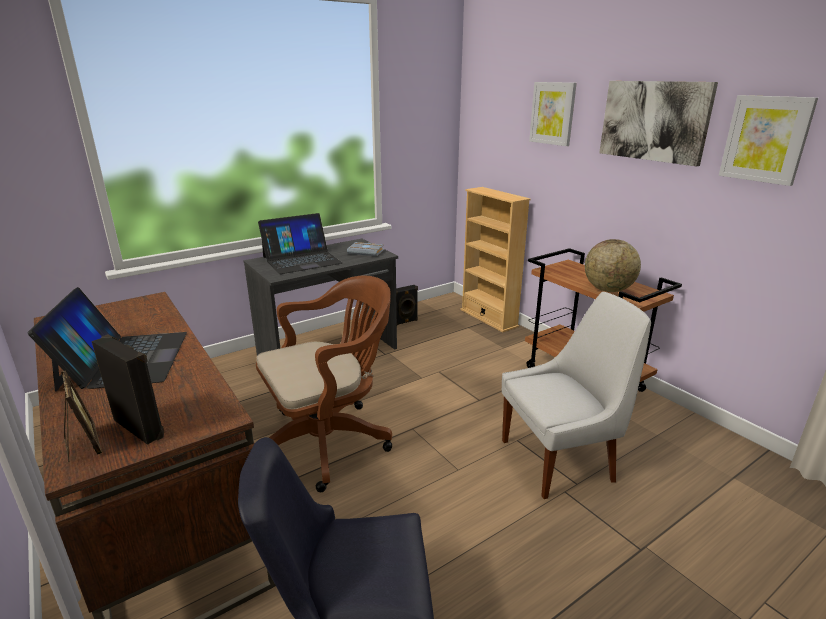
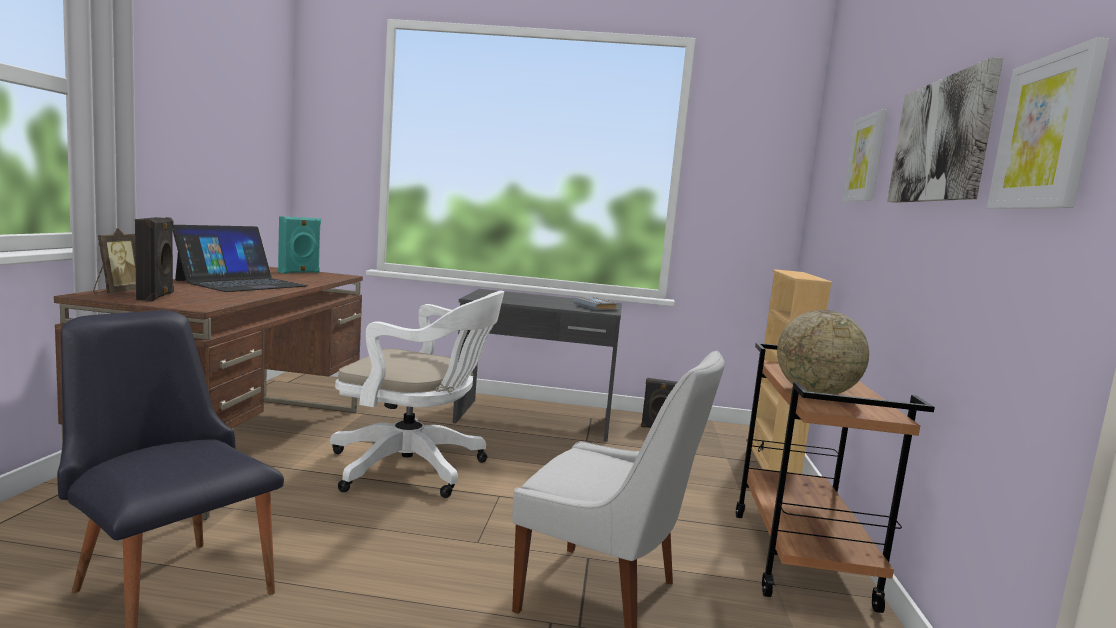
camera: 40 degrees right, 15 degrees down
(103, 313) = (299, 272): none -> turquoise speaker
(301, 260) = (523, 297): laptop -> none
(329, 440) = (415, 468): brown office chair -> white office chair

